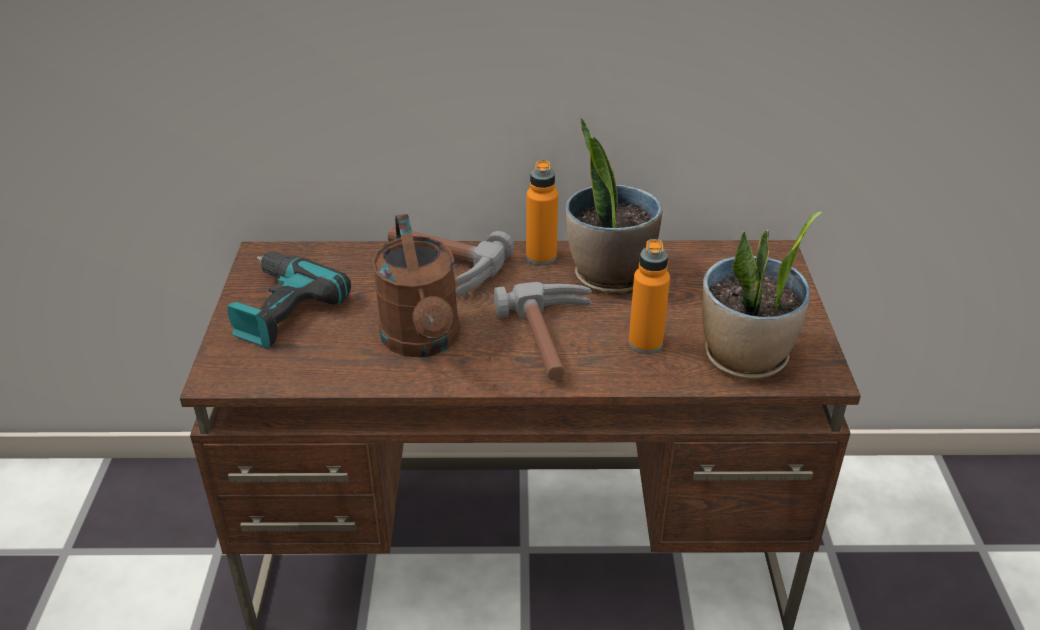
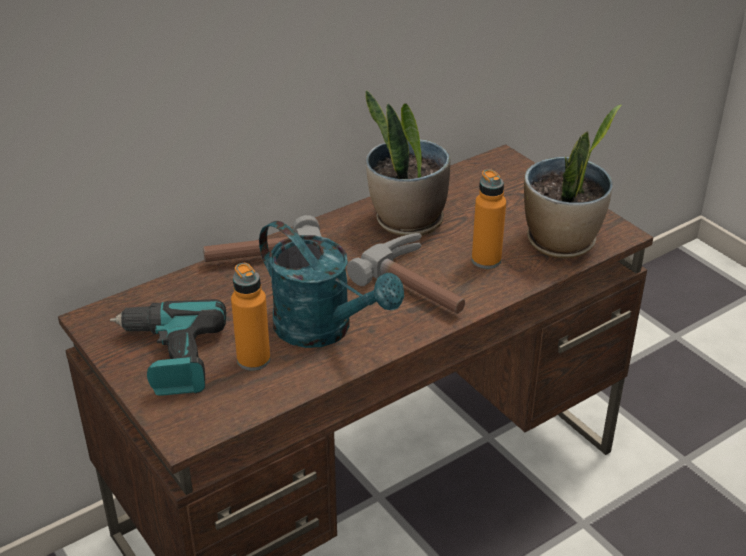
camera: 35 degrees left, 0 degrees up
(423, 342) = (324, 330): brown watering can -> turquoise watering can
(541, 256) = (339, 226): orange bottle -> orange bottle (253, 359)

